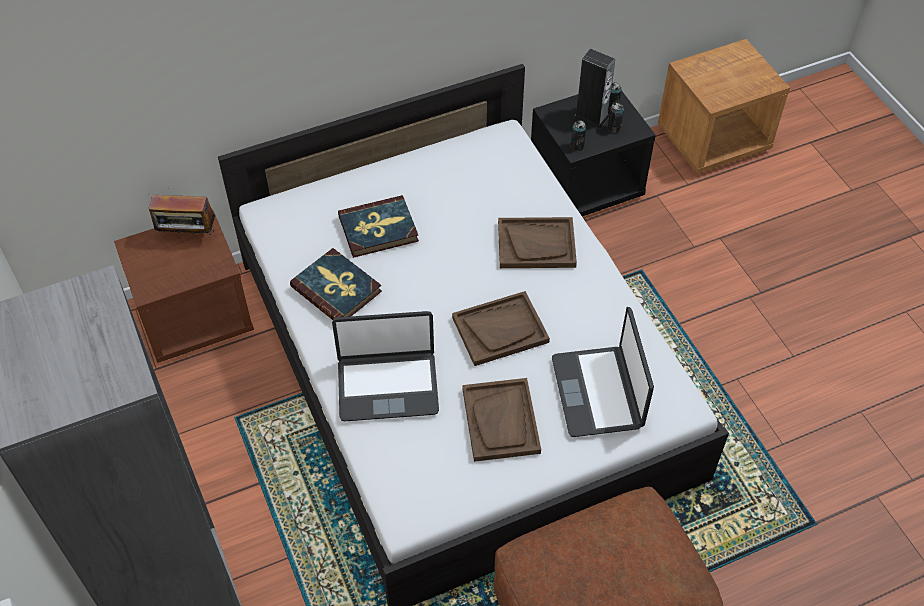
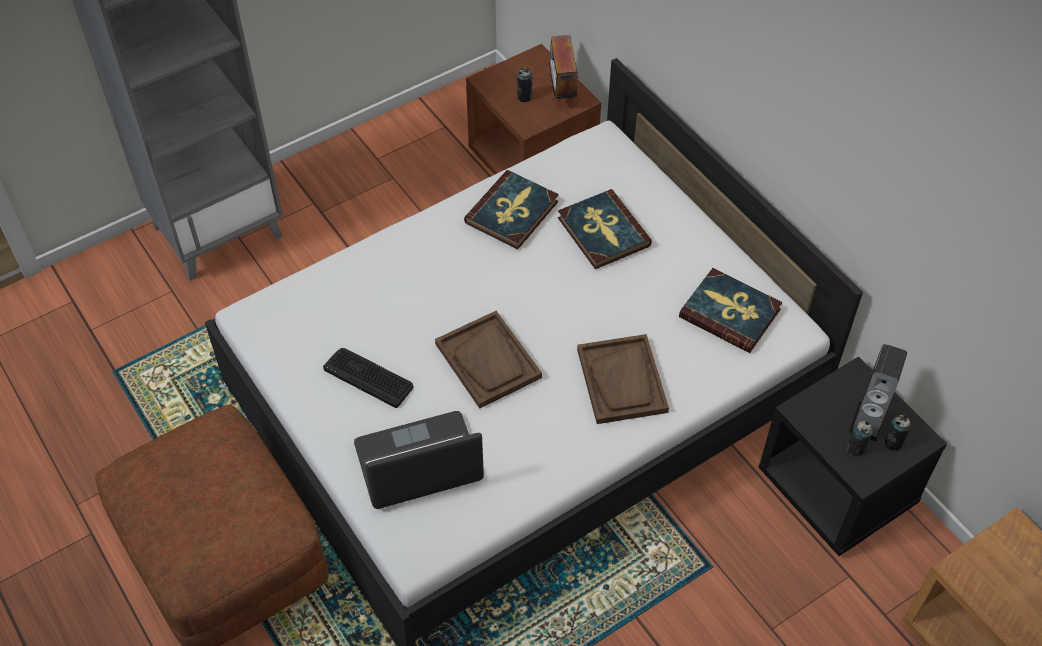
camera: 80 degrees right, 0 degrees up
(387, 386) = (399, 276): laptop -> none
(482, 167) = (730, 313): none -> book
(501, 421) = (368, 377): brown tray -> keyboard
(577, 146) = (807, 410): can -> can (524, 97)

